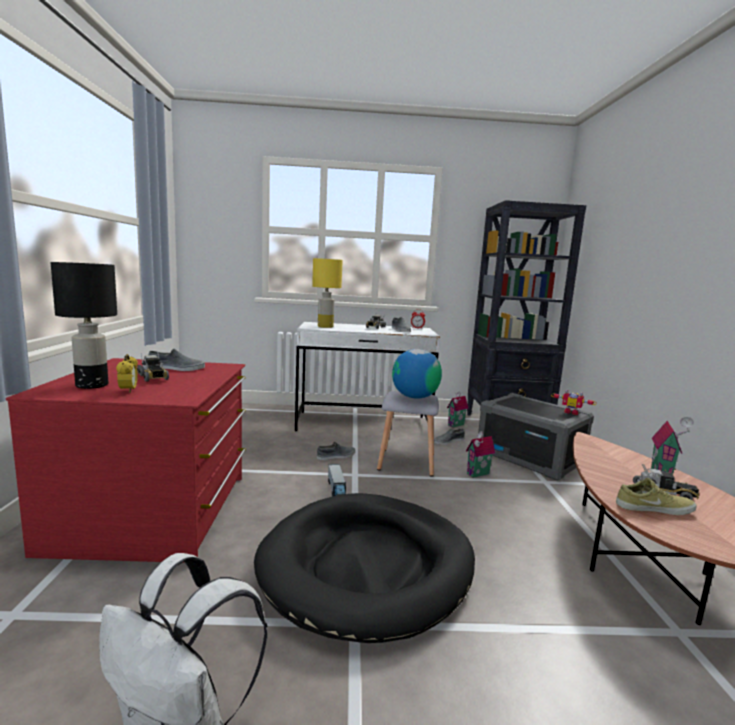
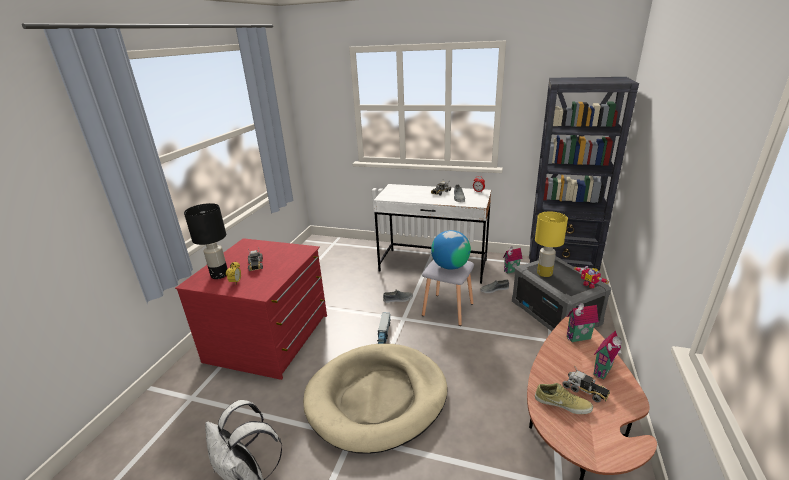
camera: 20 degrees right, 15 degrees up
(176, 368) = (273, 253): grey shoe -> none
(325, 327) = (398, 194): yellow table lamp -> yellow table lamp (544, 273)
(368, 566) = (377, 398): black dog bed -> beige dog bed
(478, 474) = (498, 327): toy house -> toy house (579, 338)

